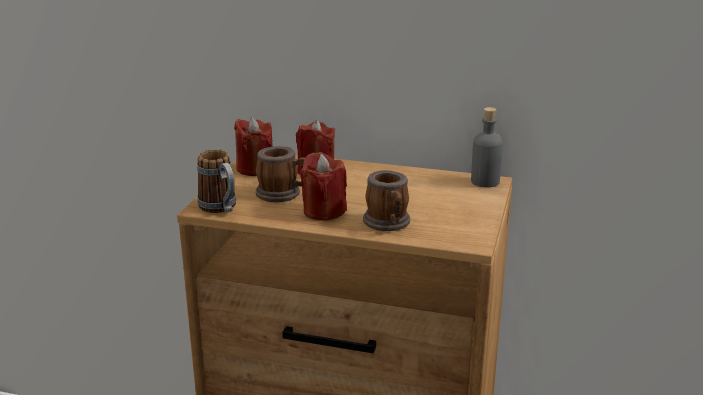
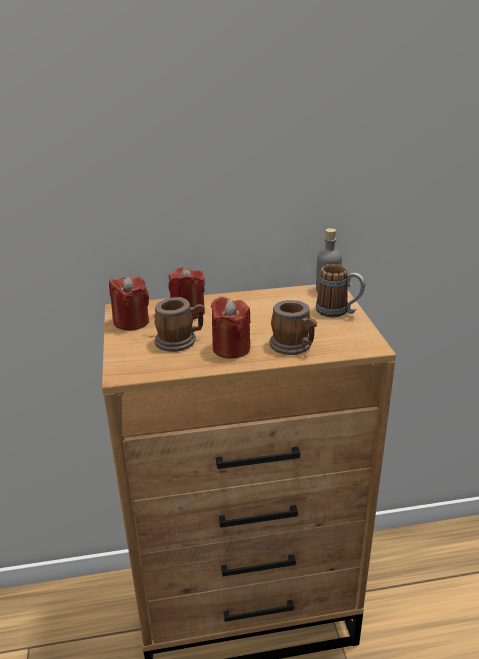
camera: 25 degrees left, 5 degrees up
(221, 208) = (139, 369): mug -> mug (338, 312)

